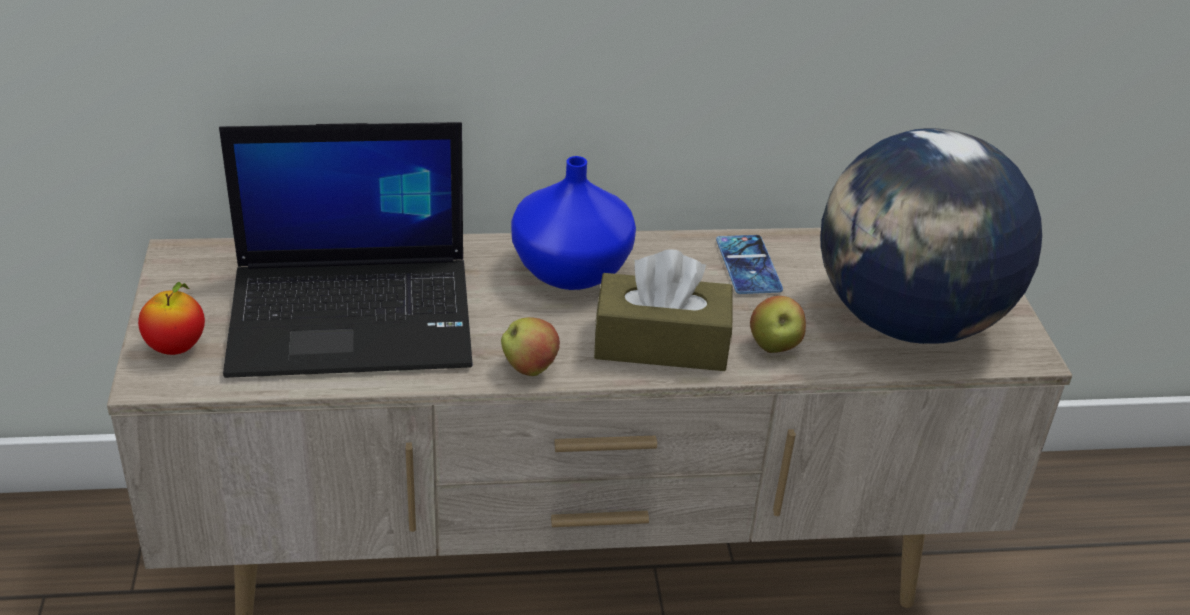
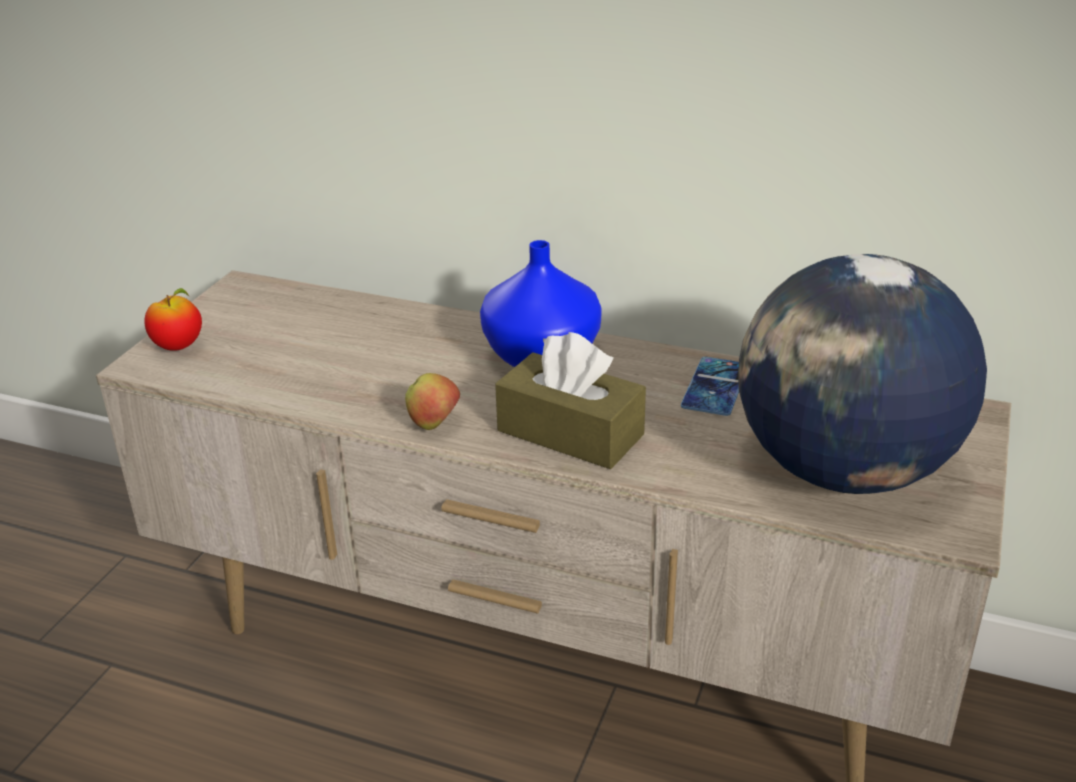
camera: 30 degrees right, 5 degrees down
(355, 315) = (329, 353): laptop -> none
(774, 346) = (679, 460): apple -> none

